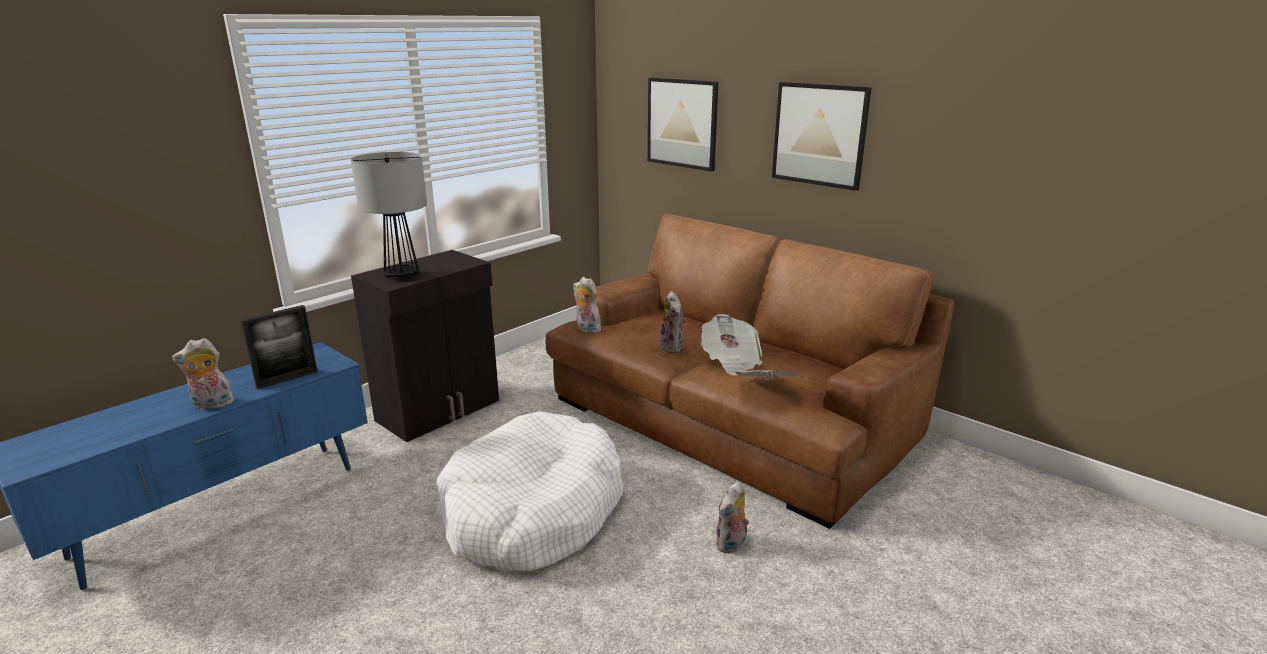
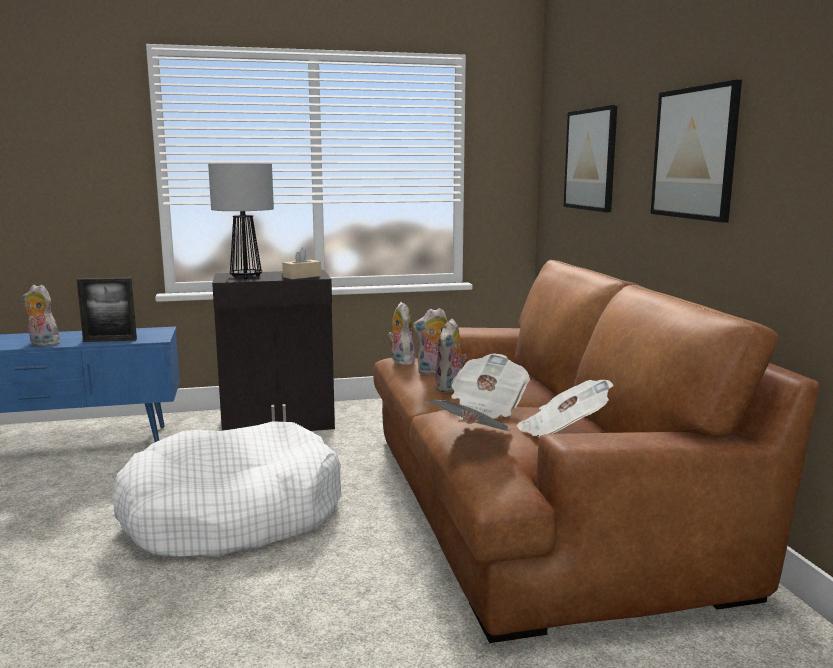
camera: 35 degrees right, 10 degrees down
(456, 264) = (302, 276): none -> beige tissue box
(731, 545) = (357, 611): plush toy -> plush toy (433, 372)
(803, 366) = (562, 431): none -> newspaper

